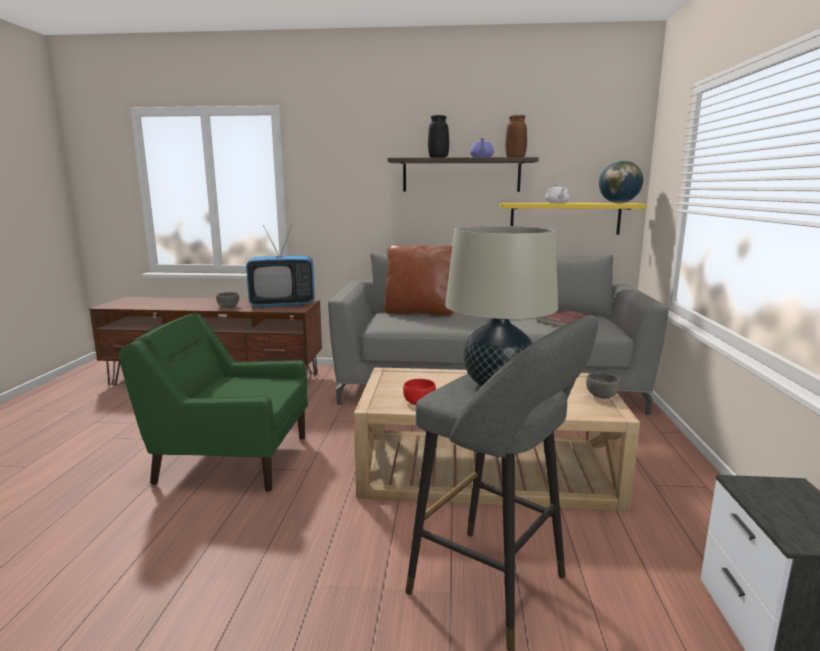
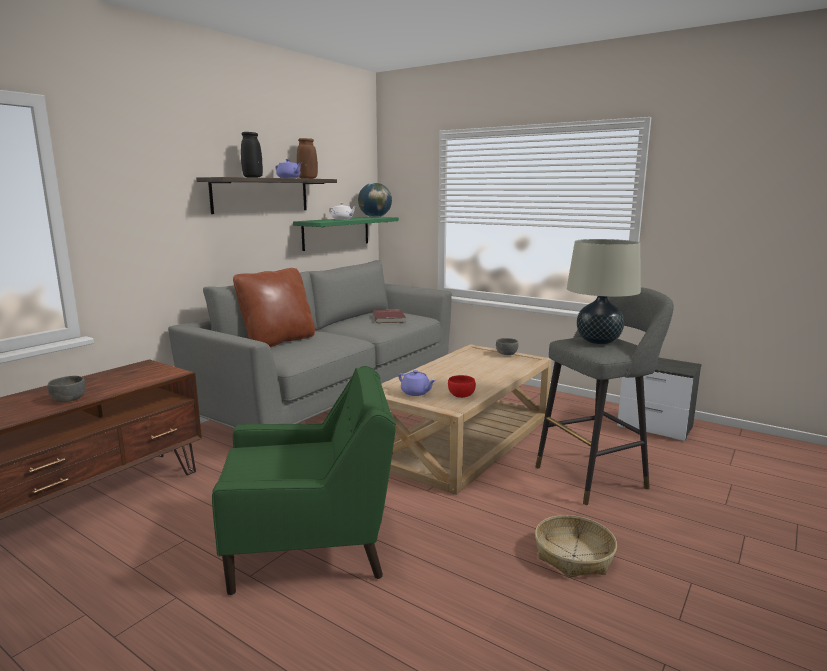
camera: 60 degrees left, 0 degrees up
(231, 459) = (311, 544): green armchair -> green armchair turned 135 degrees counterclockwise
(279, 605) = (574, 556): none -> basket
(282, 304) = (129, 375): television -> none
(398, 384) = (416, 393): none -> purple teapot
(565, 218) = (336, 232): yellow shelf -> green shelf

